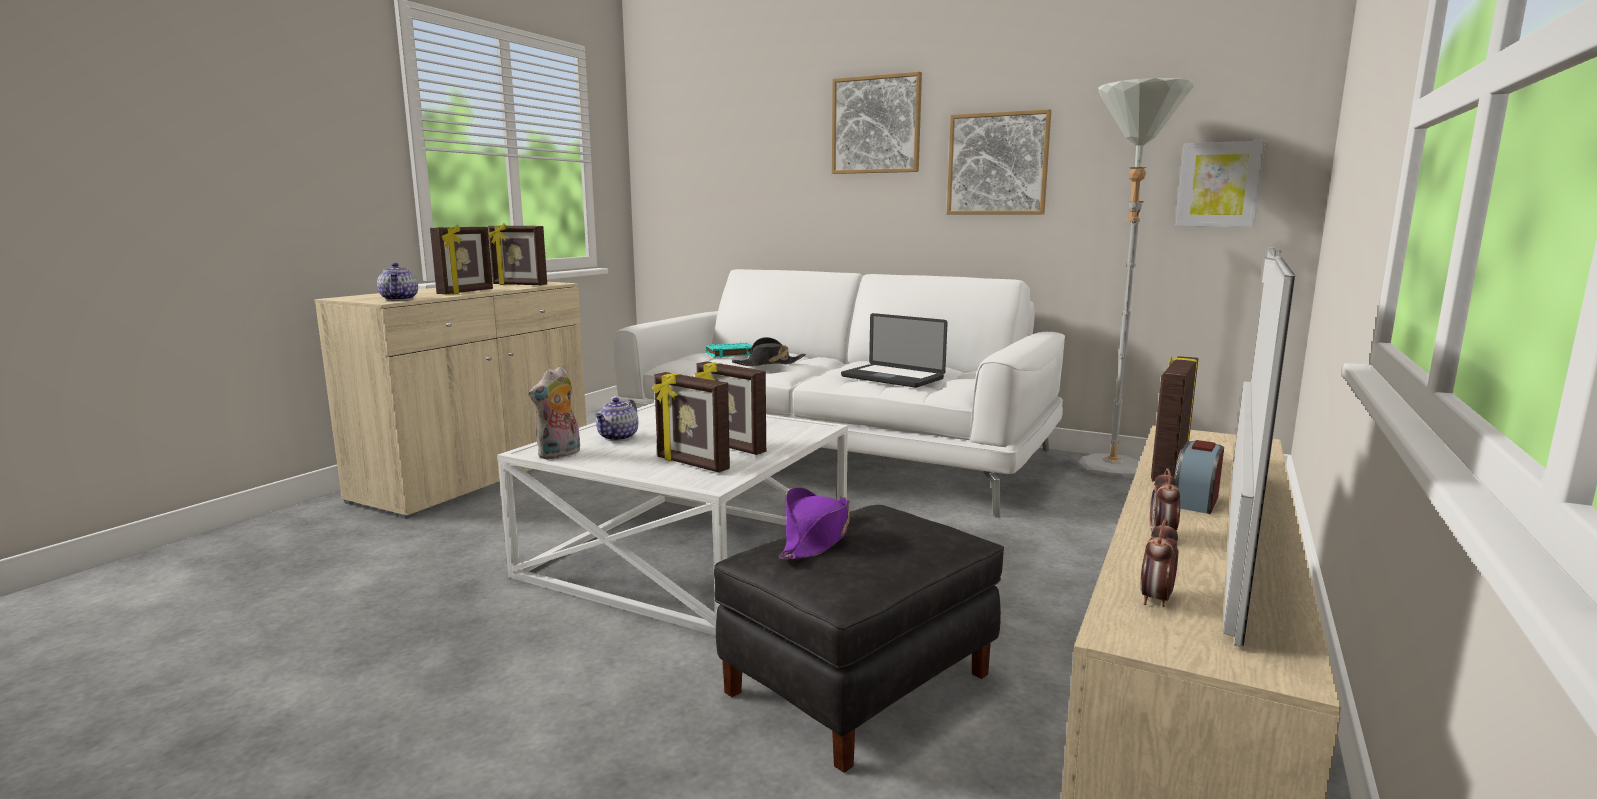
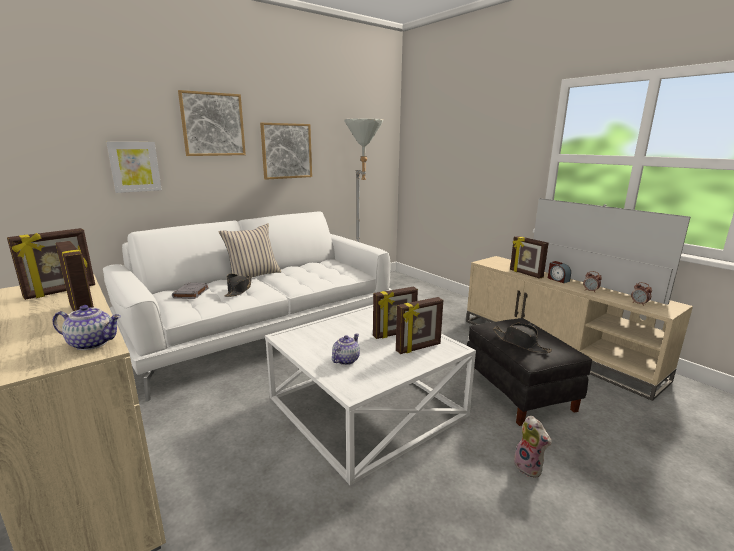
camera: 65 degrees left, 5 degrees up
(559, 454) = (368, 383): plush toy -> plush toy (529, 467)
(618, 437) = (345, 360): teapot -> teapot turned 105 degrees counterclockwise
(730, 354) = (191, 293): turquoise book -> grey book
(816, 538) = (520, 343): purple hat -> black hat
(836, 360) = (253, 276): none -> beige pillow
(892, 378) = (318, 275): laptop -> none
(1219, 184) = (370, 161): picture -> picture (134, 166)

